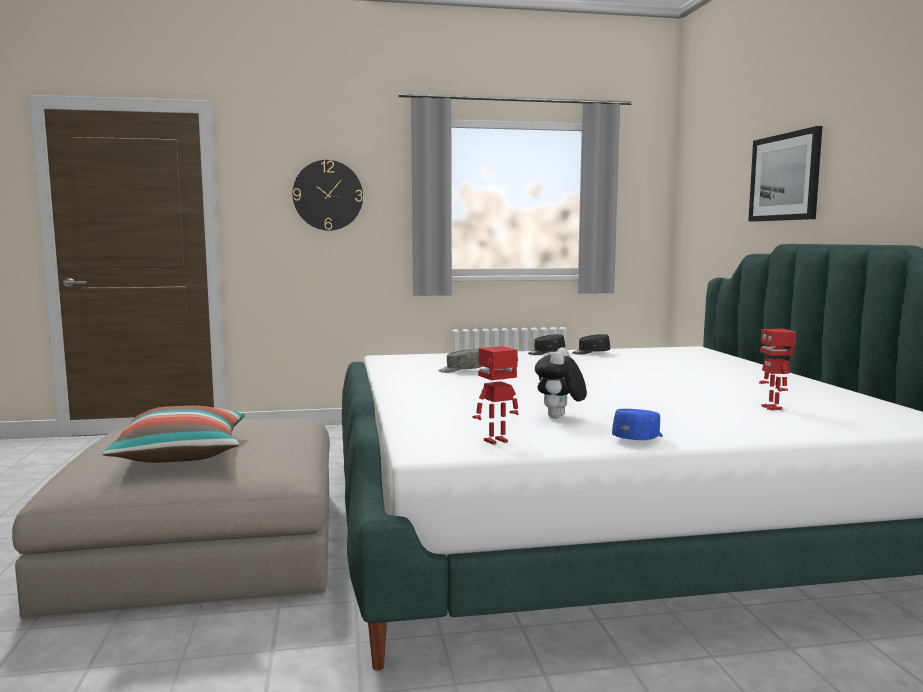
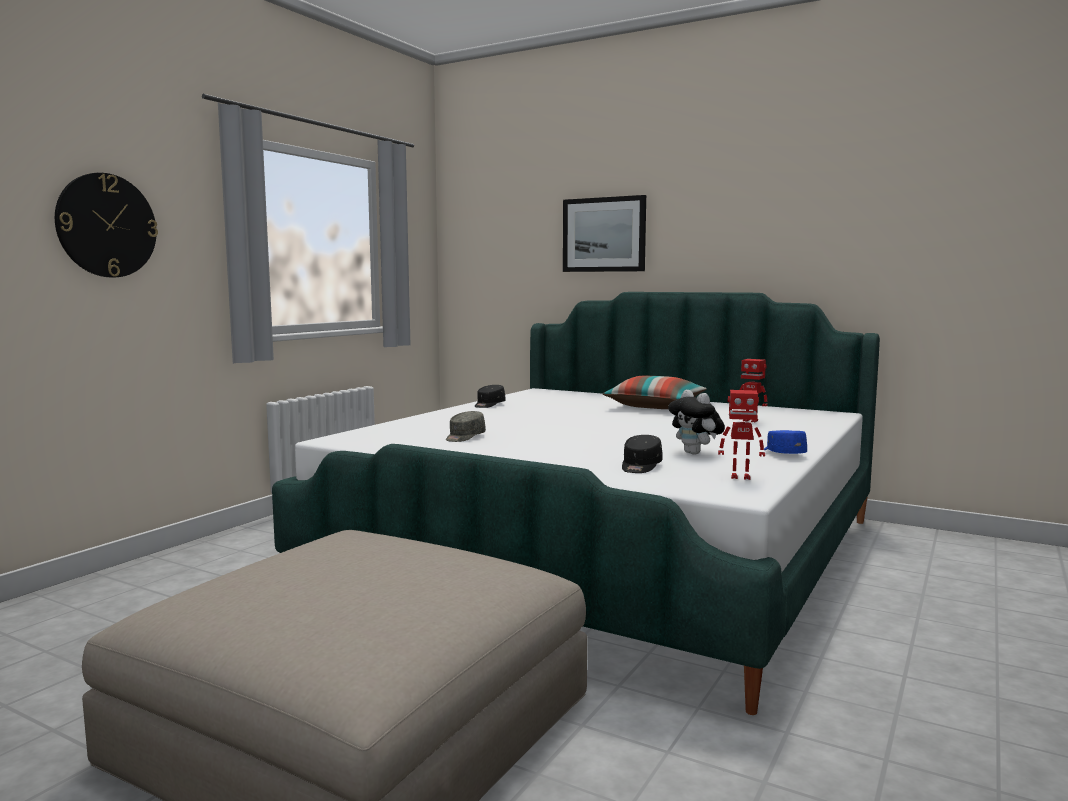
camera: 50 degrees left, 0 degrees up
(182, 454) = (410, 594): pillow -> pillow (655, 407)
(497, 441) = (740, 477): toy robot -> toy robot turned 90 degrees counterclockwise
(546, 353) = (458, 411): black cap -> black cap (640, 466)

